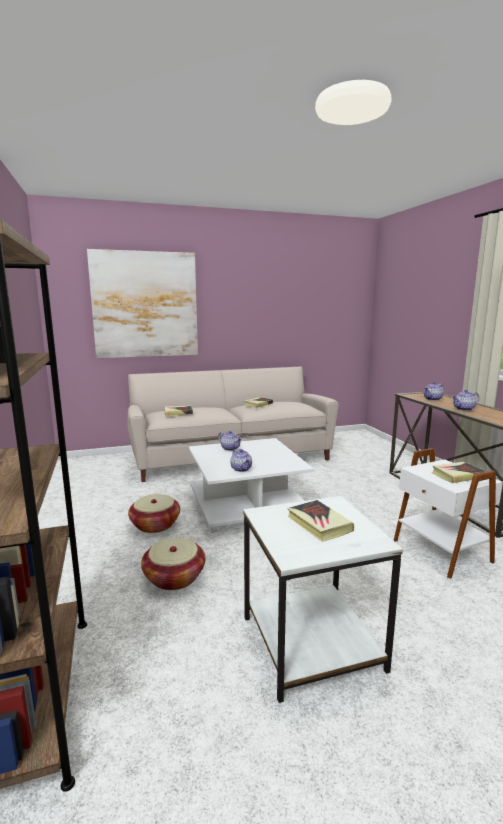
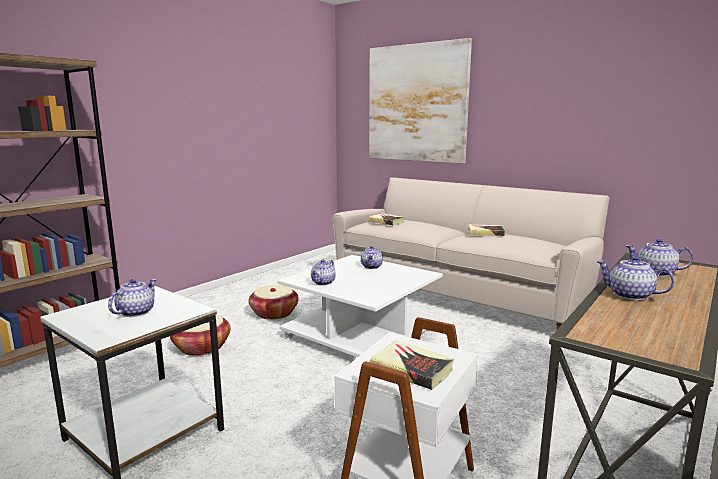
camera: 55 degrees right, 0 degrees up
(319, 524) = (136, 312): book -> teapot

